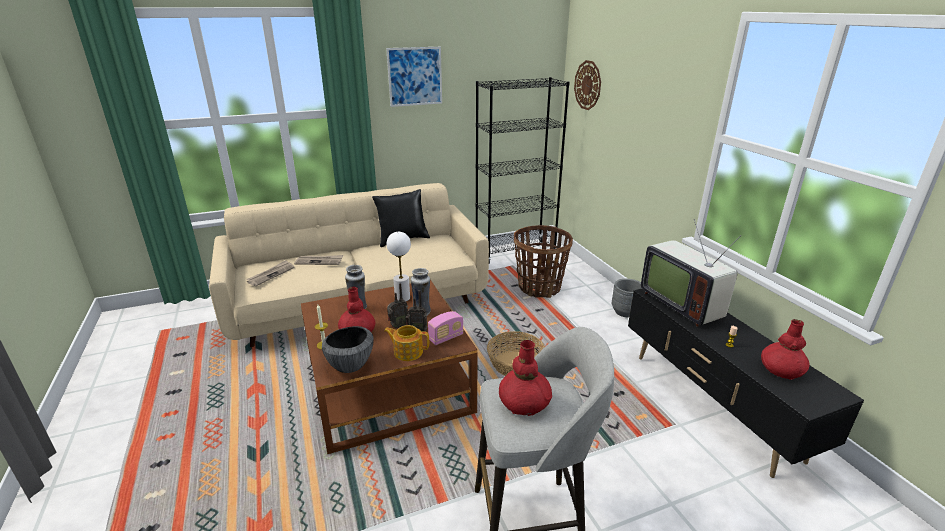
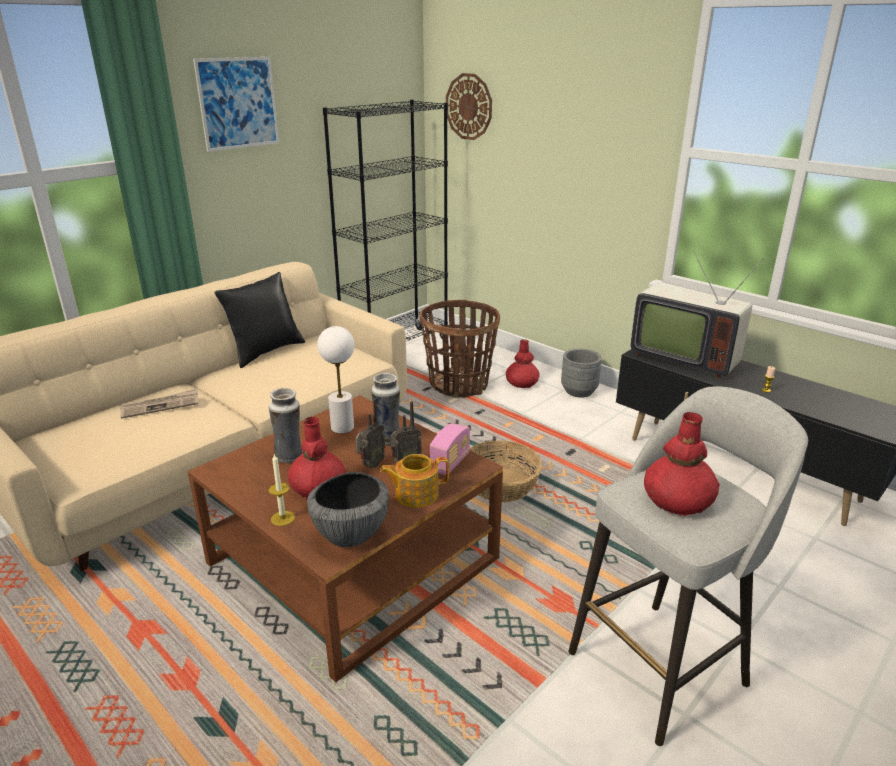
camera: 25 degrees left, 0 degrees up
(271, 274) = (92, 442): newspaper -> none
(781, 369) = (831, 402): red vase -> red vase (522, 383)

